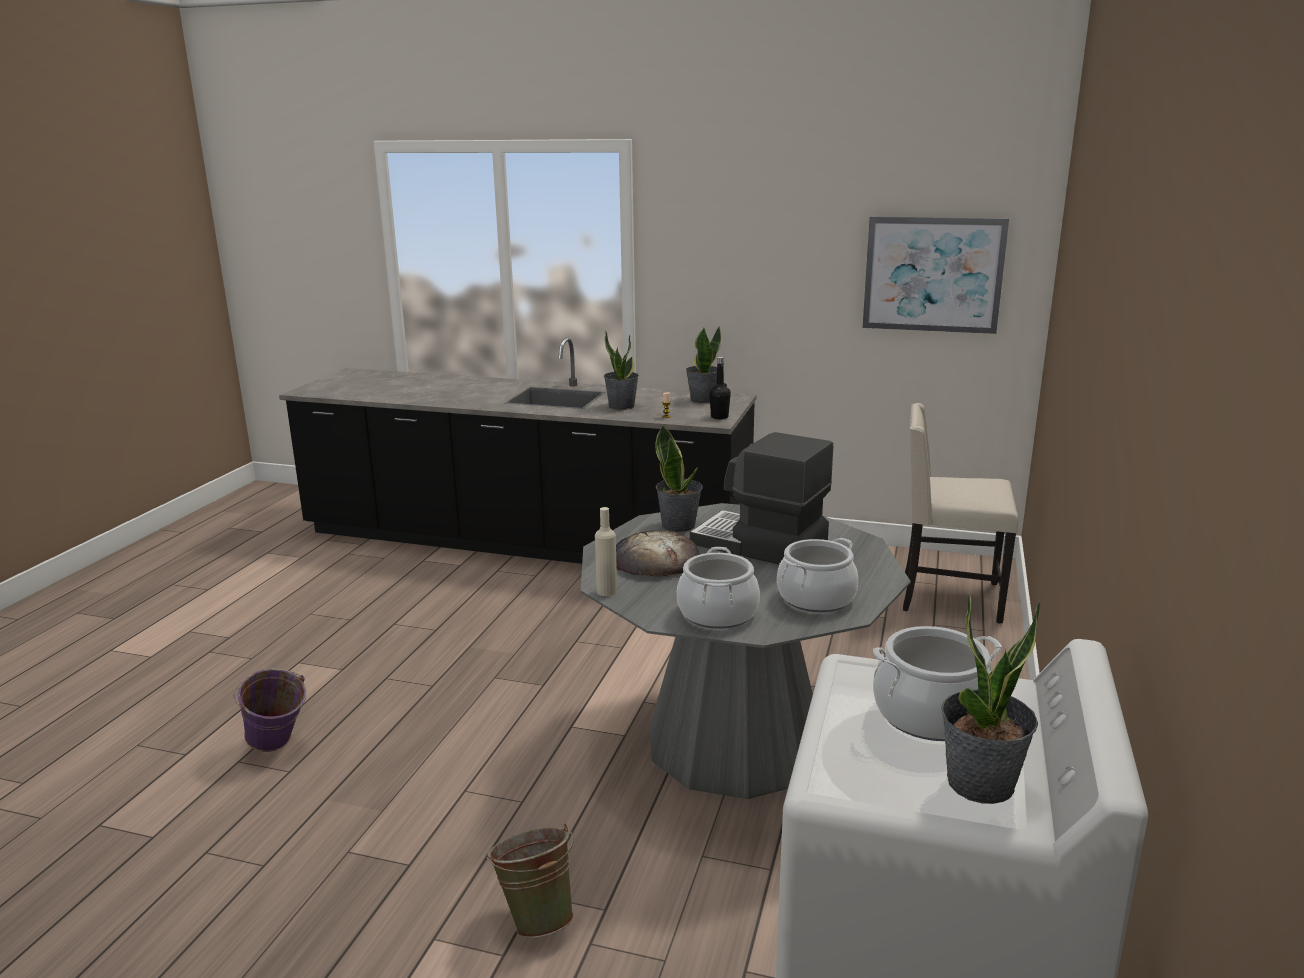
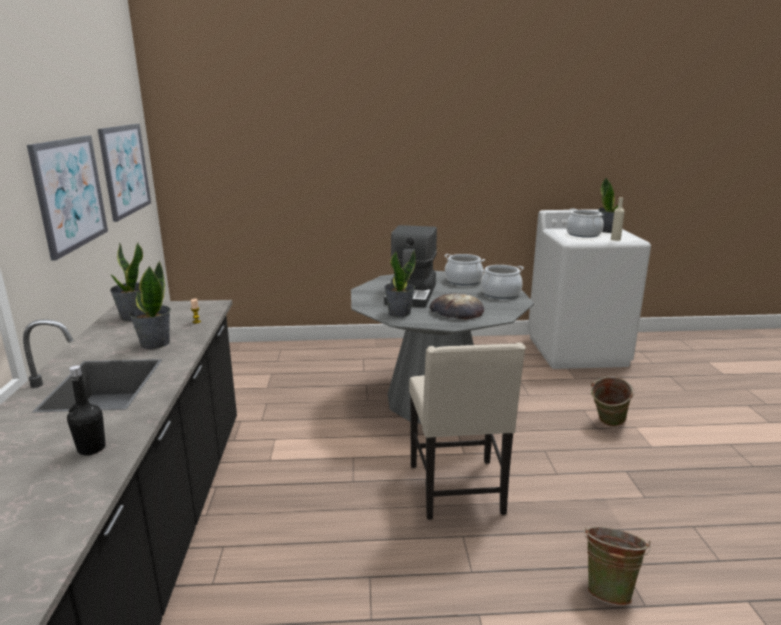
camera: 110 degrees left, 0 degrees up
(278, 747) = (609, 589): purple bucket -> green bucket
(606, 591) = (506, 315): beige bottle -> beige bottle (615, 239)
(719, 417) = (198, 305): black bottle -> black bottle (91, 448)
(771, 275) = (70, 193): none -> picture
(947, 598) = (240, 358): beige chair -> beige chair (458, 490)

